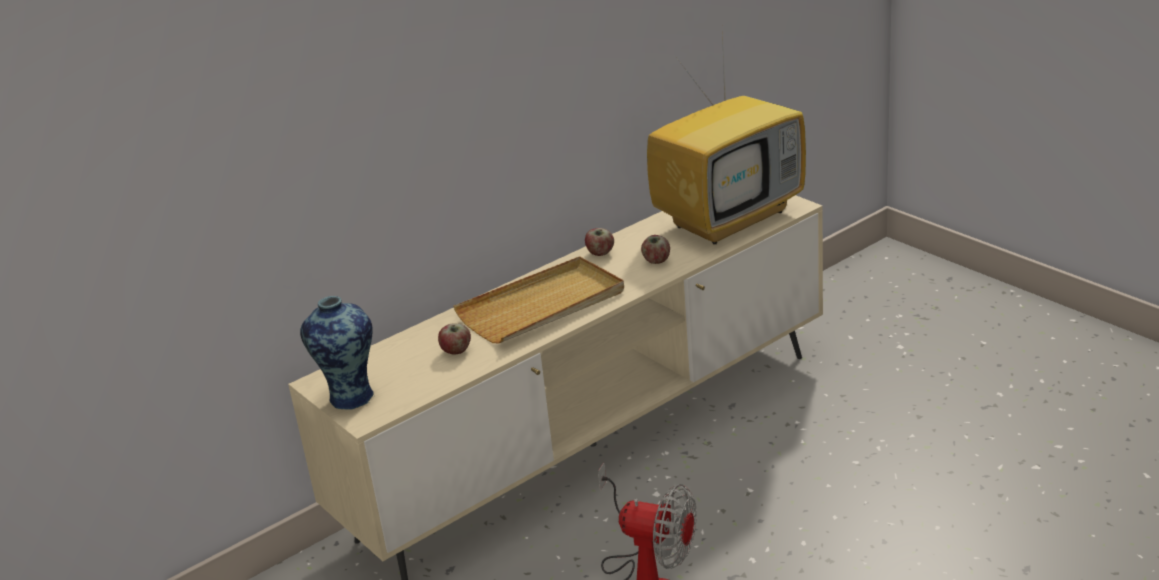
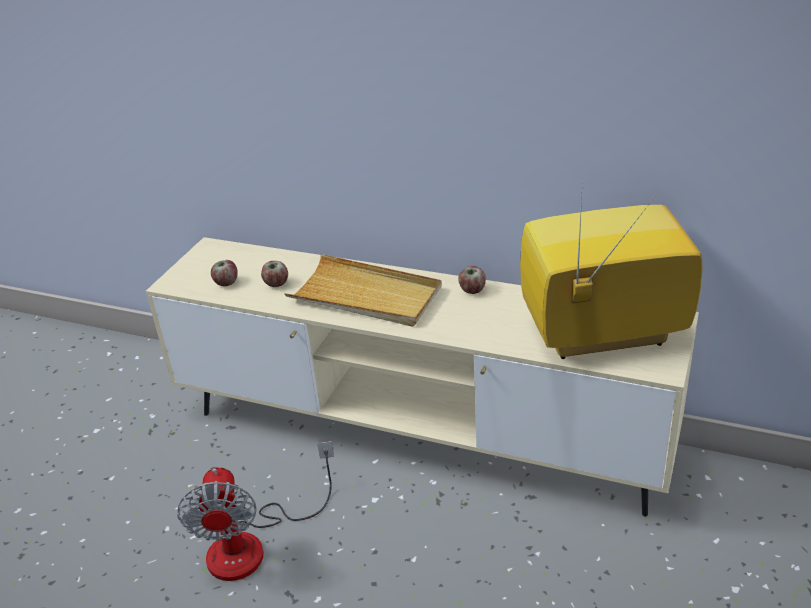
camera: 60 degrees right, 5 degrees up
(350, 396) = (196, 266): vase -> none
(656, 261) = (481, 324): apple -> apple (226, 283)
(730, 217) = (600, 337): television -> television turned 150 degrees clockwise

